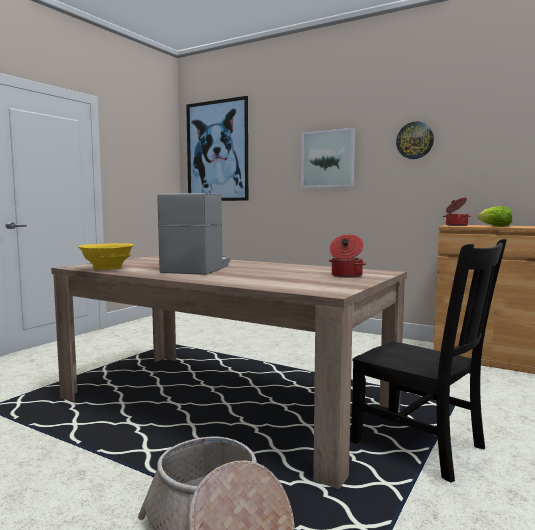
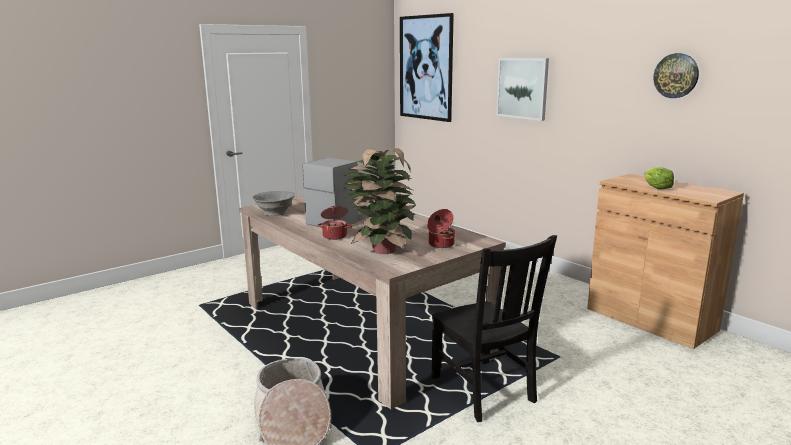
camera: 20 degrees right, 10 degrees up
(107, 269) = (275, 214): yellow bowl -> grey bowl
(290, 282) = (382, 250): none -> potted plant
(415, 140) = (604, 78): wall clock -> wall clock (676, 75)
(456, 225) = (621, 180): cooking pot -> cooking pot (335, 236)

